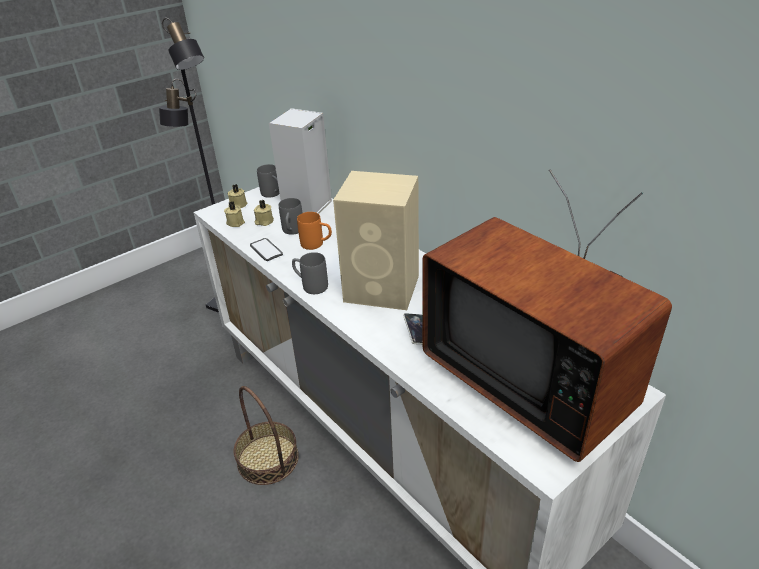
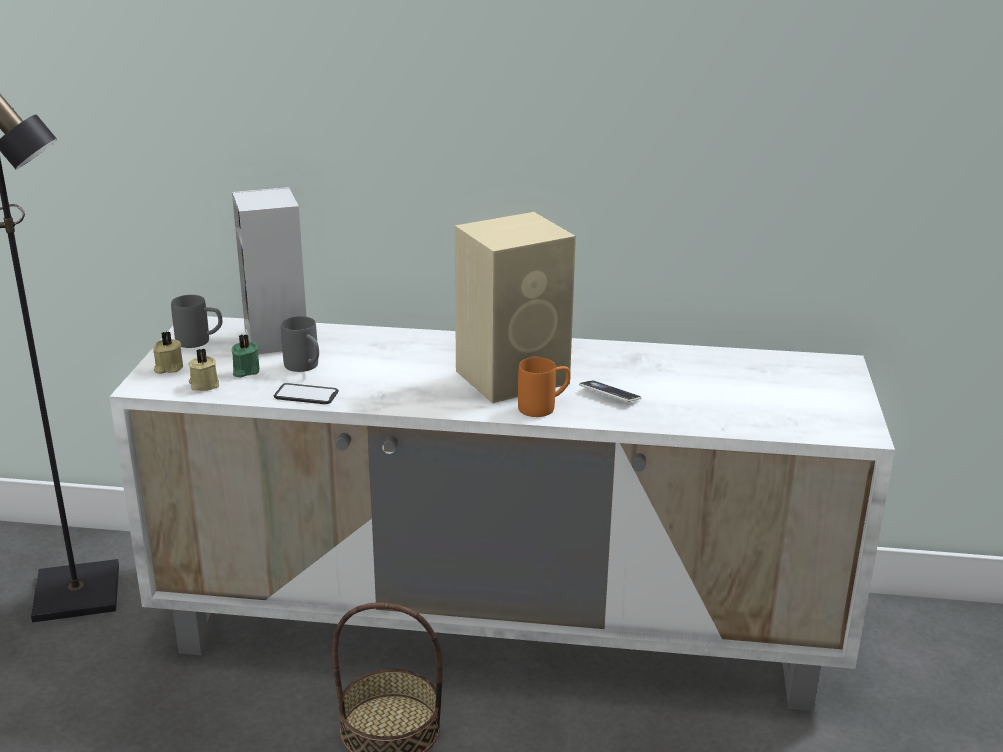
camera: 45 degrees left, 10 degrees down
(264, 221) = (245, 371): beige candle -> green candle
(310, 285) = (427, 404): grey mug -> none
(317, 244) = (362, 368): orange mug -> orange mug (544, 407)
(532, 378) = (759, 385): television -> none

